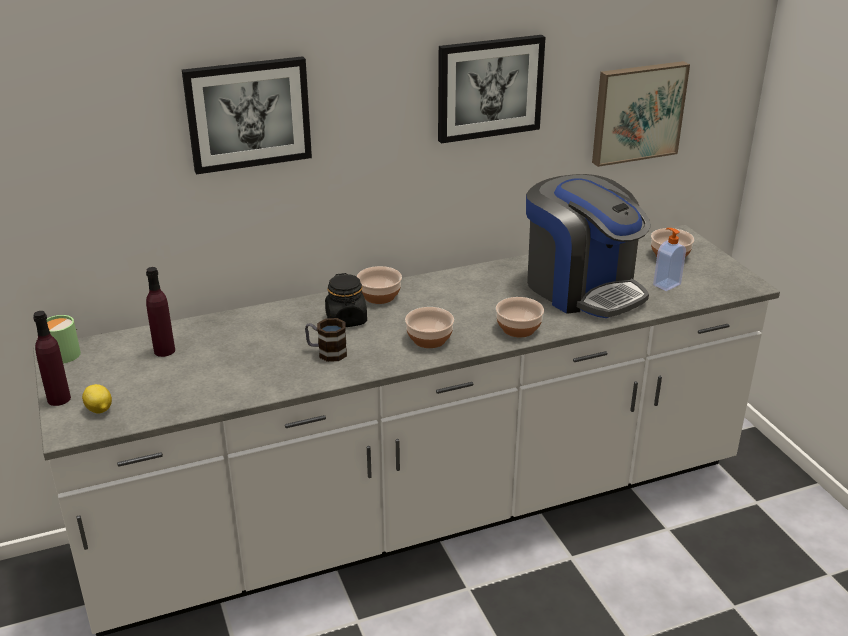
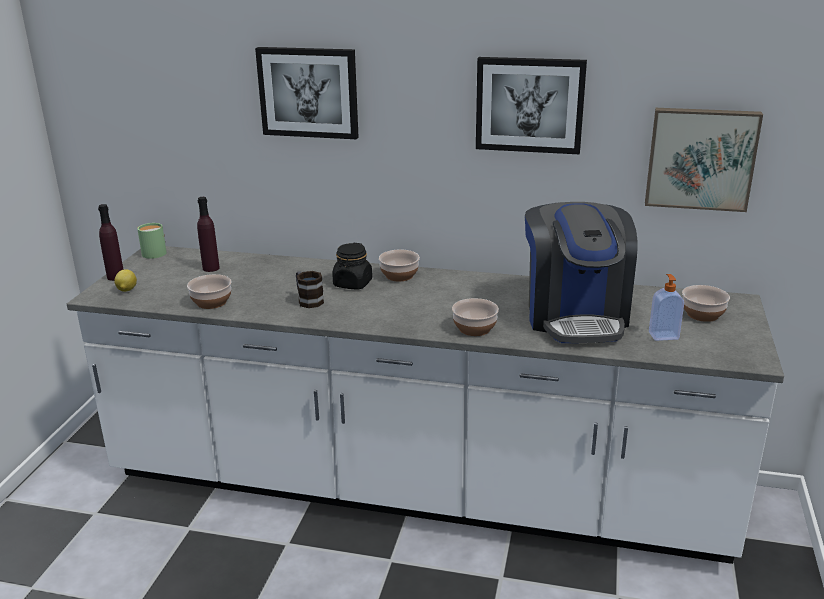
camera: 35 degrees right, 5 degrees down
(430, 339) = (393, 314): bowl -> bowl (212, 302)

